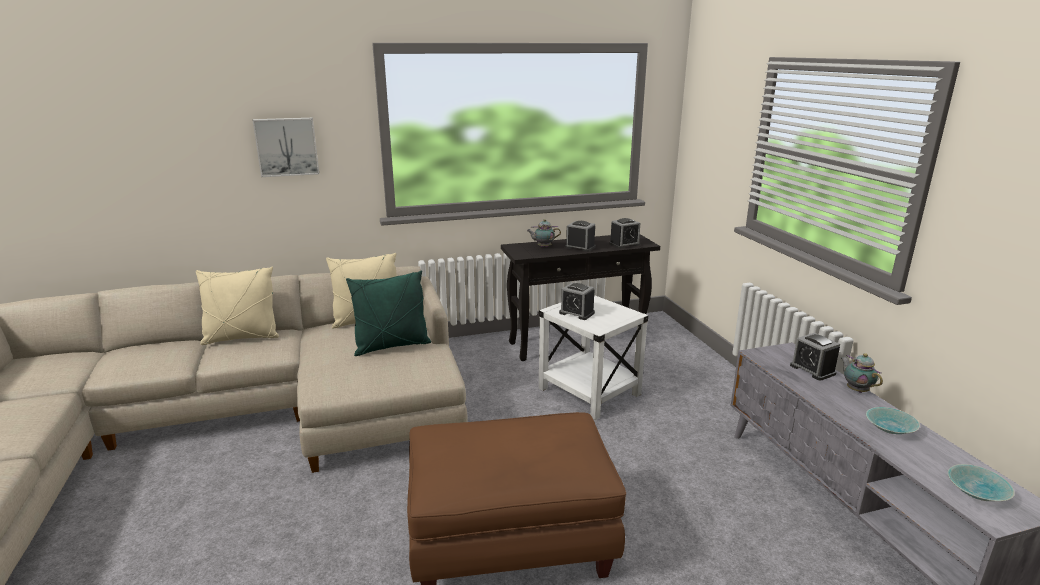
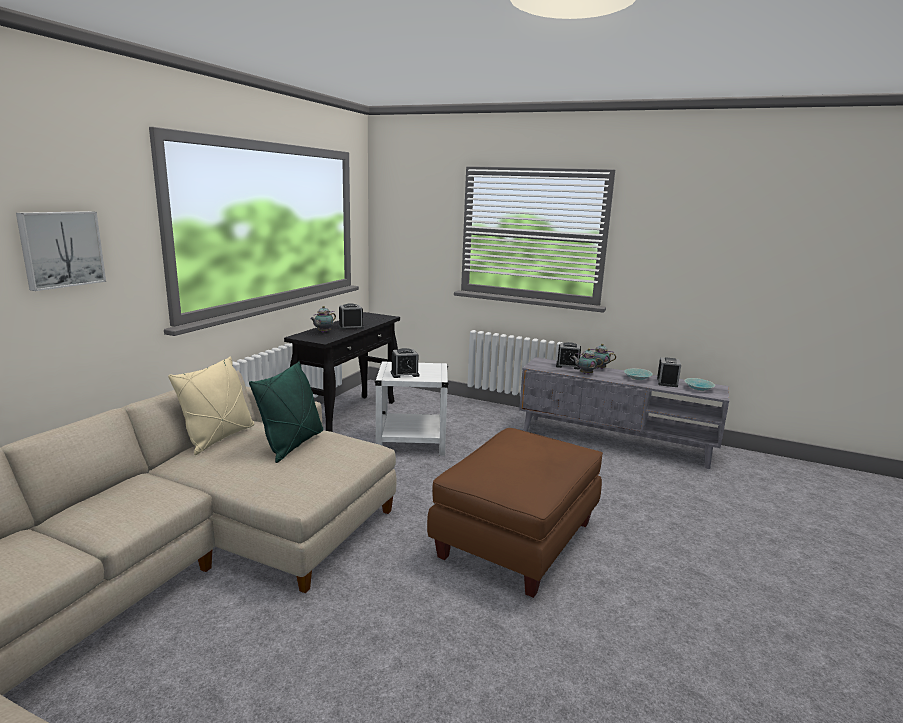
camera: 50 degrees left, 5 degrees down
(242, 338) = (97, 501): beige pillow -> none
(624, 244) = (376, 320): alarm clock -> alarm clock (667, 382)
(812, 389) = (585, 373): none -> teapot

